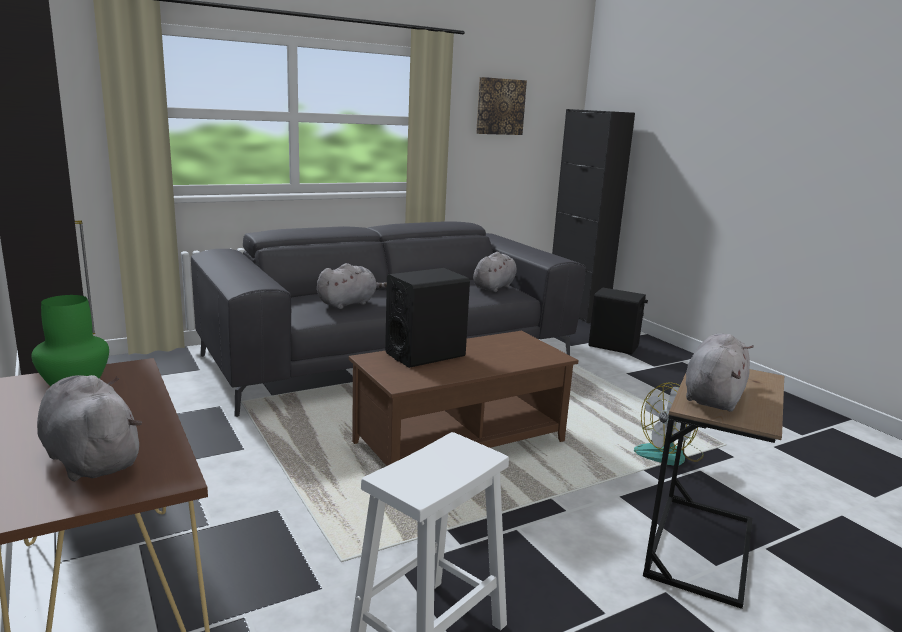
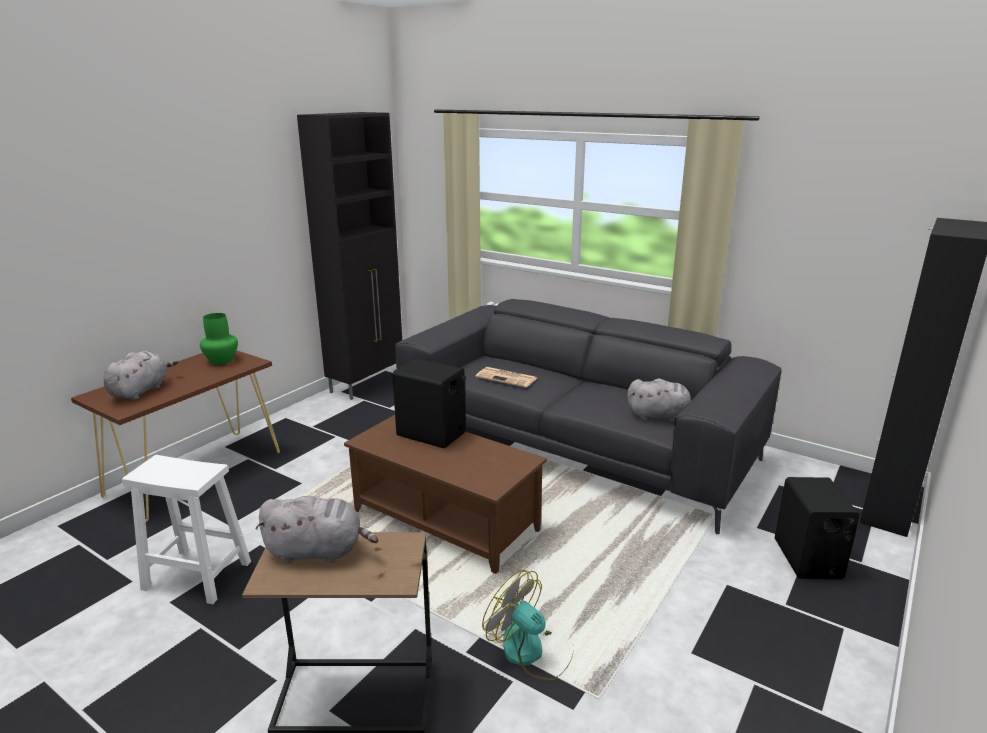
camera: 65 degrees right, 5 degrees up
(349, 303) = (507, 378): grey plush toy -> newspaper
(500, 106) = (825, 207): picture -> none

